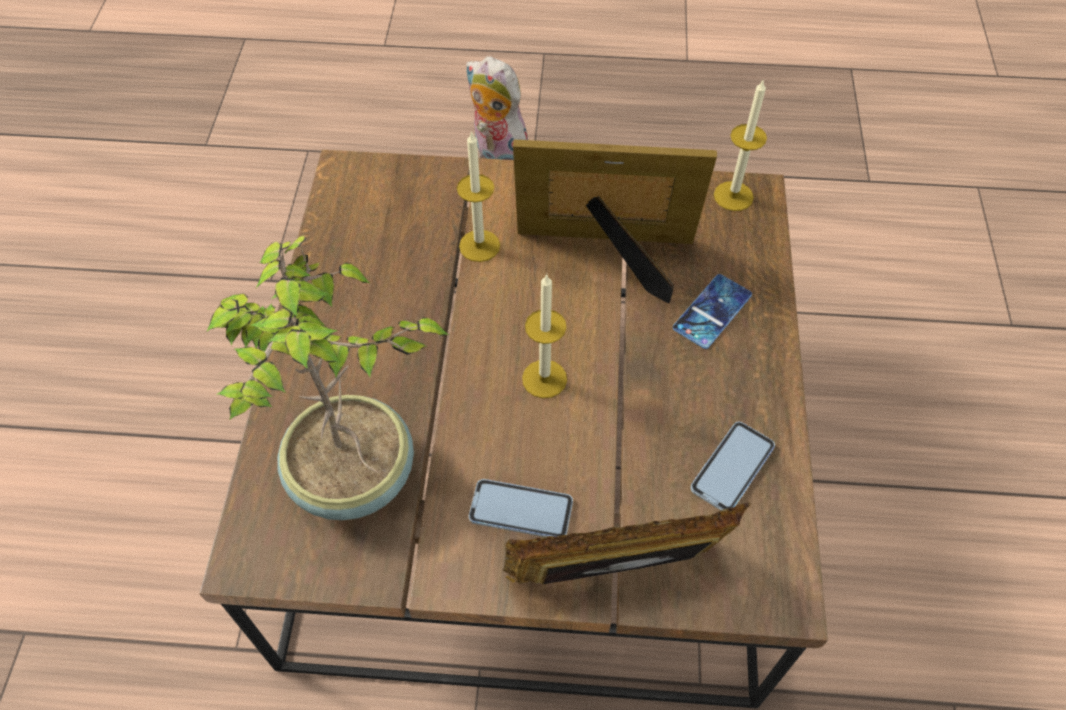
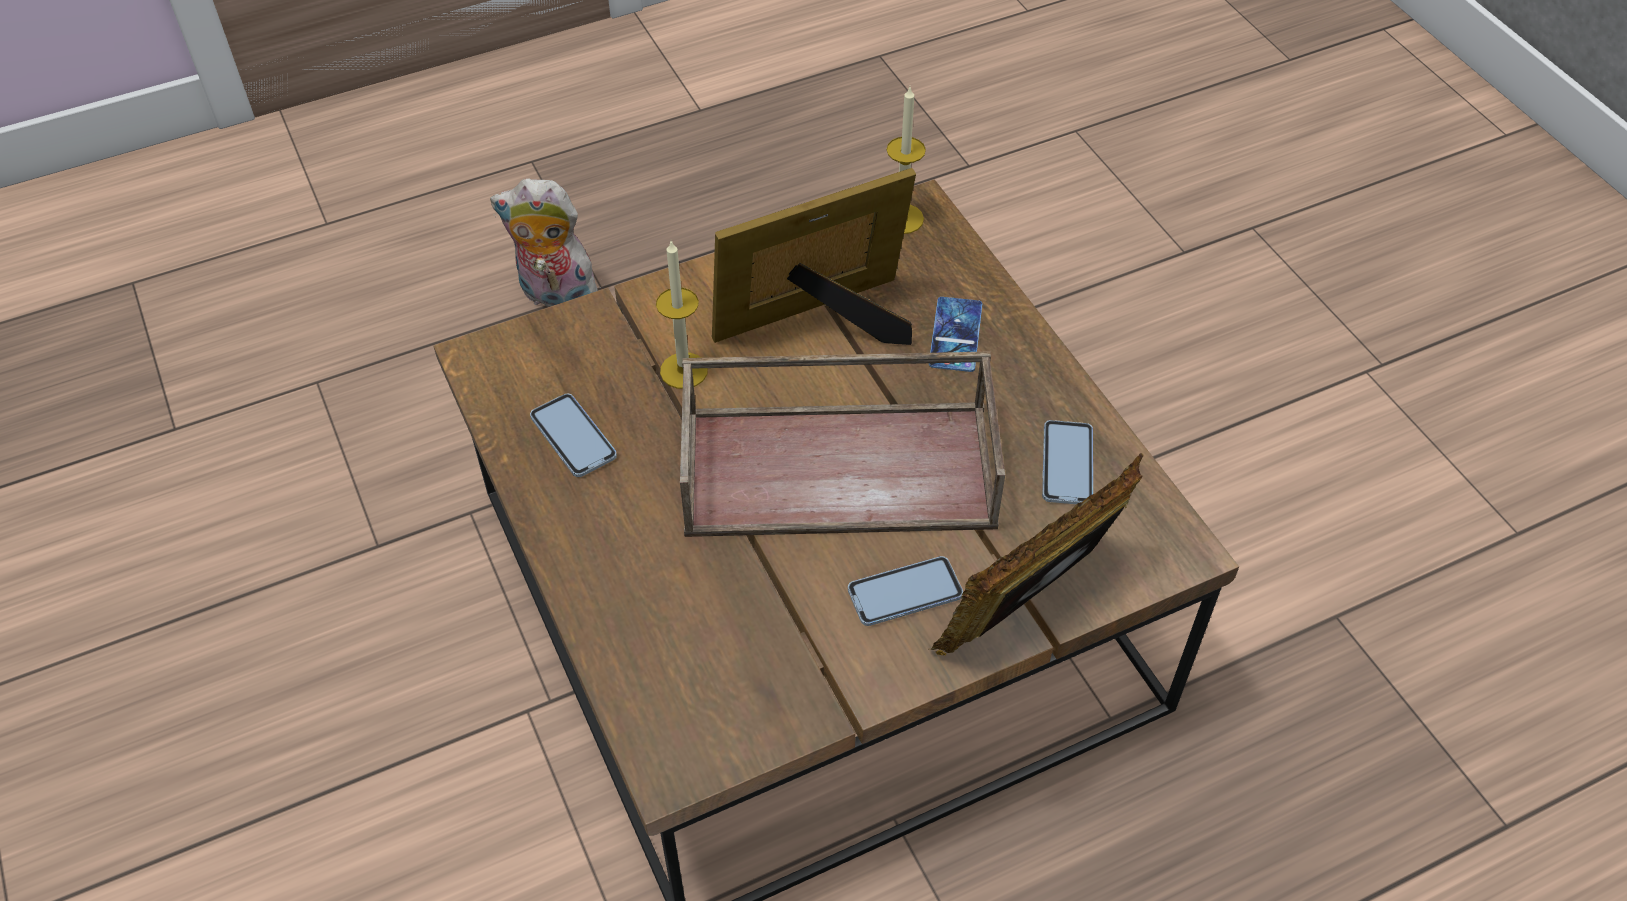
camera: 30 degrees left, 5 degrees down
(354, 478) = (722, 644): potted plant -> none
(365, 261) = (573, 437): none -> phone
(544, 379) = (841, 466): candle -> brown tray

